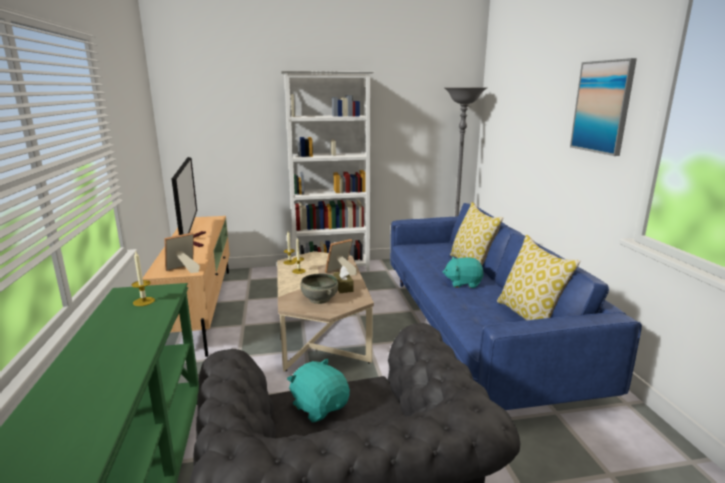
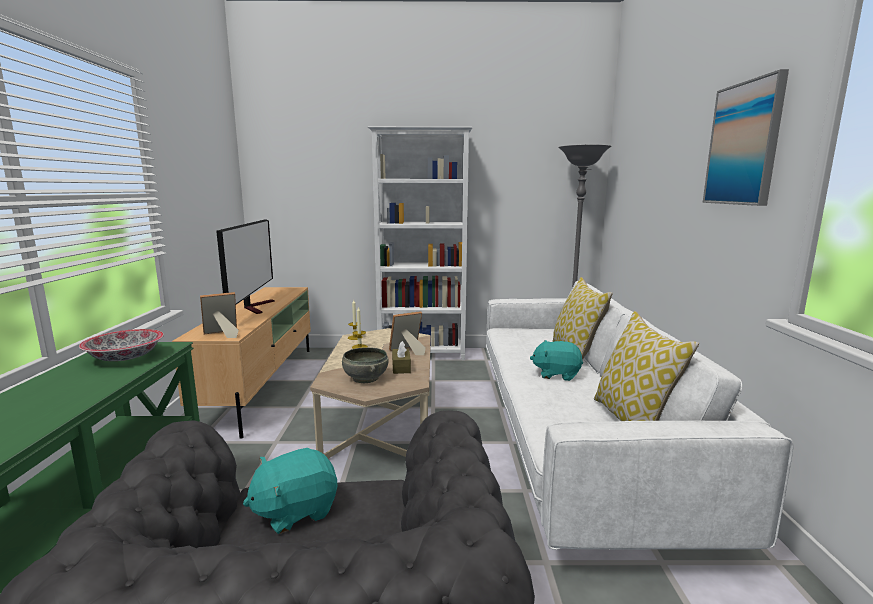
camera: 10 degrees right, 5 degrees down
(144, 301) = (126, 357): candle -> bowl
(320, 406) = (295, 511): turquoise plush toy -> turquoise plush toy turned 90 degrees counterclockwise
(474, 329) = (573, 436): blue sofa -> white sofa

